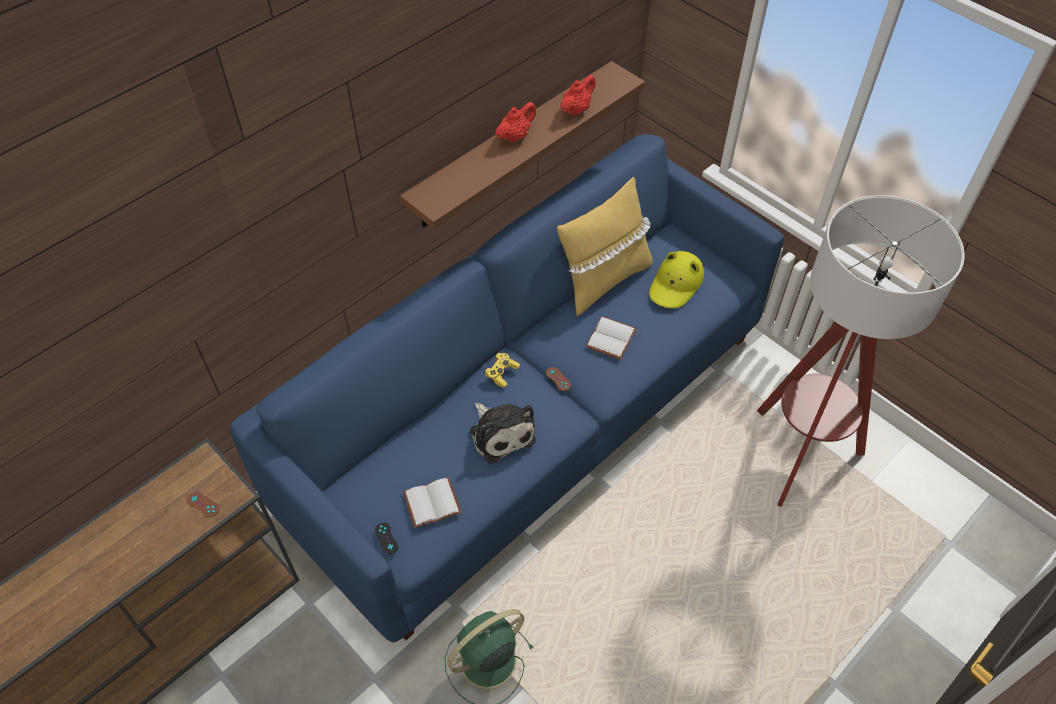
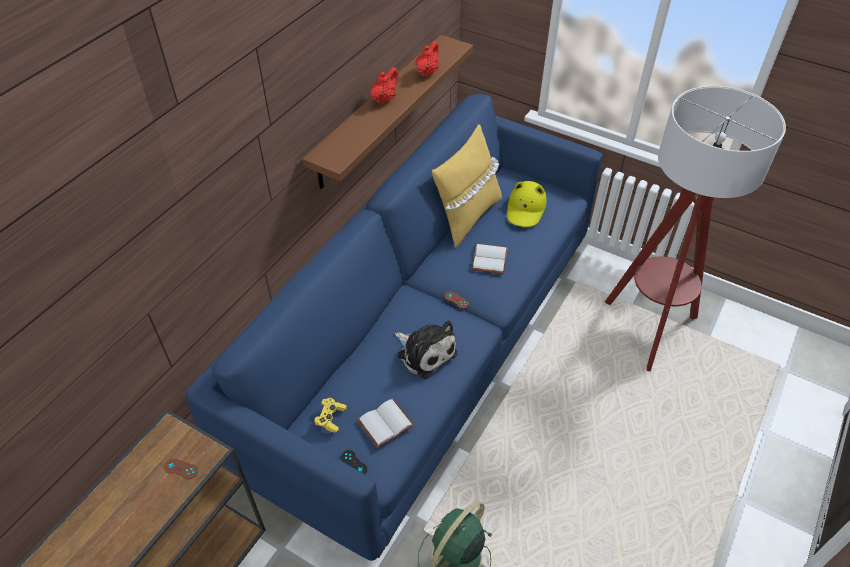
camera: 15 degrees left, 5 degrees down
(502, 373) = (409, 304): yellow game controller -> yellow game controller (330, 418)

